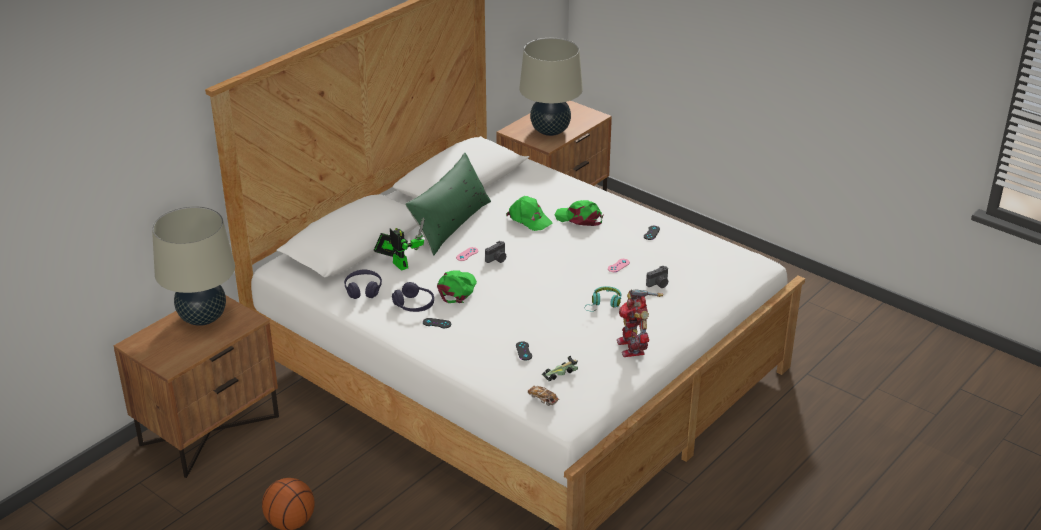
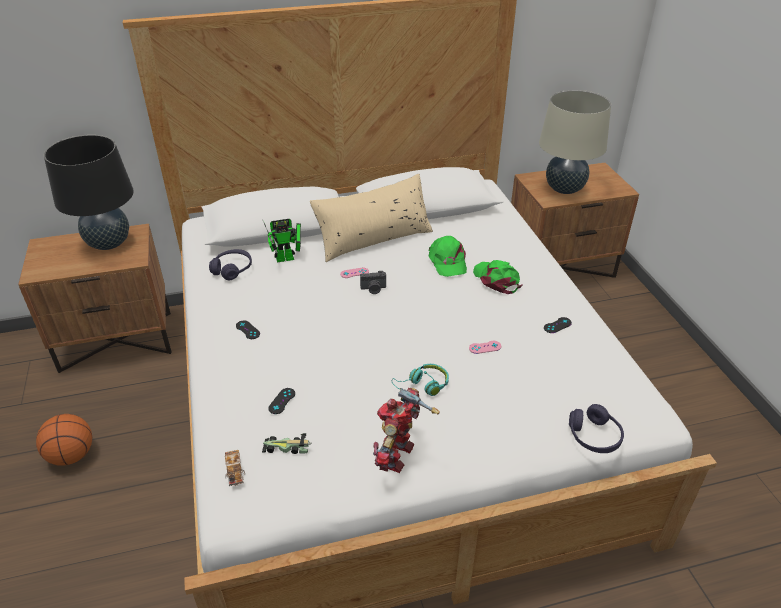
camera: 35 degrees right, 5 degrees up
(202, 318) = (109, 243): beige table lamp -> black table lamp
(398, 264) = (288, 258): toy robot -> toy robot turned 75 degrees clockwise
(414, 305) = (252, 302): purple headphones -> purple headphones (594, 436)
(450, 224) = (374, 239): green pillow -> beige pillow
(457, 289) = (303, 304): green cap -> none
(658, 284) = (507, 389): camera -> none

